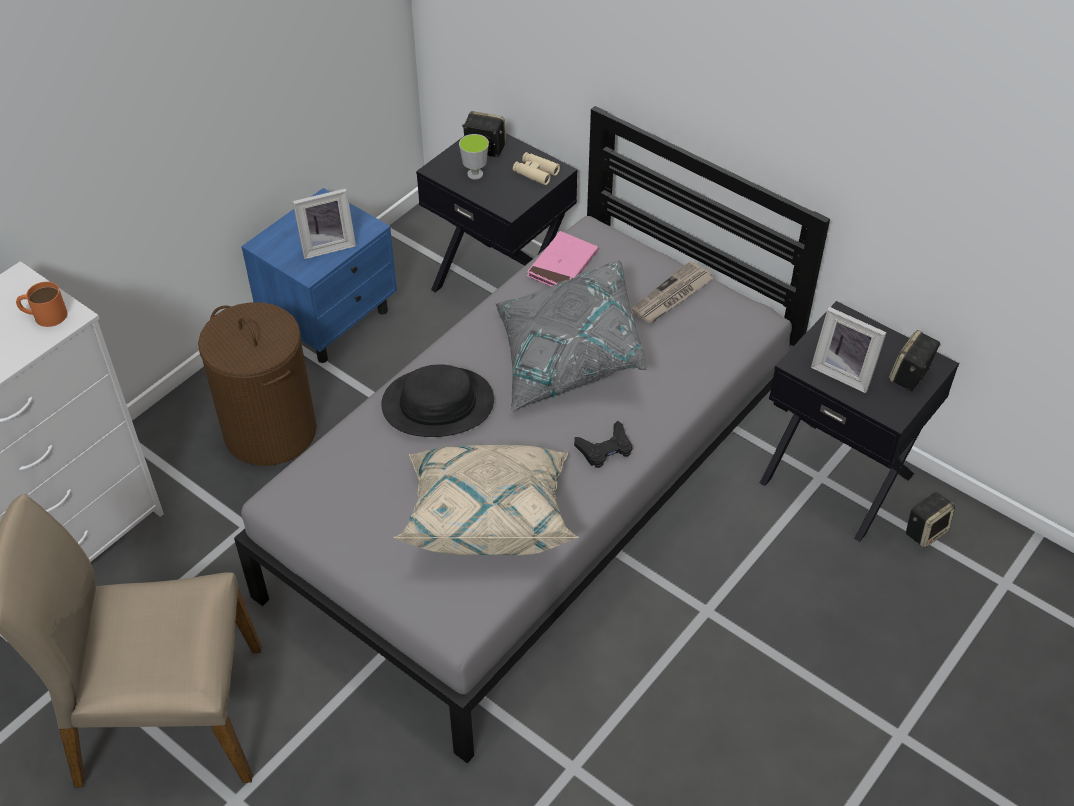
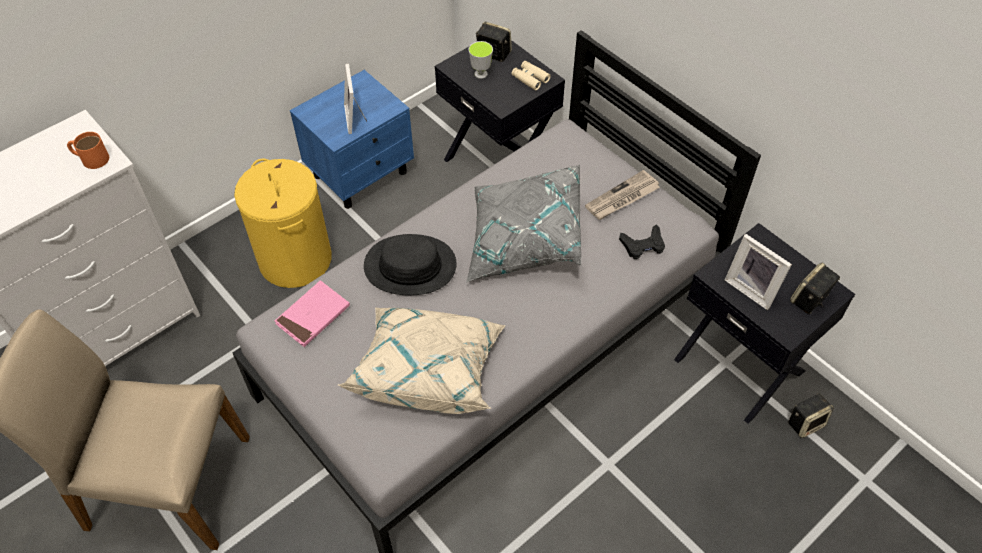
camera: 10 degrees right, 5 degrees up
(269, 431) = (295, 259): brown laundry basket -> yellow laundry basket
(327, 245) = (356, 118): picture frame -> picture frame turned 90 degrees clockwise
(562, 265) = (538, 159): pink book -> pink book (313, 315)
(605, 449) = (537, 325): black game controller -> black game controller (643, 245)

